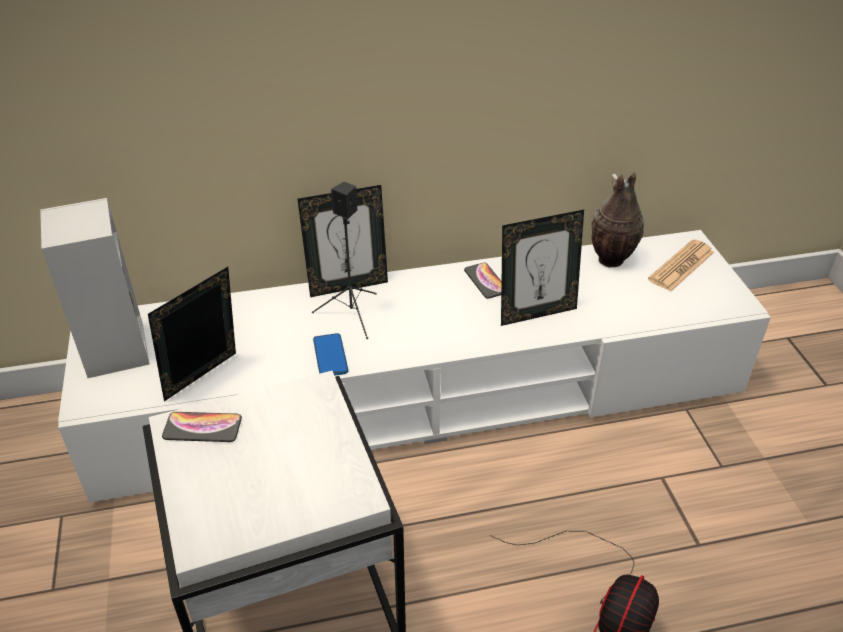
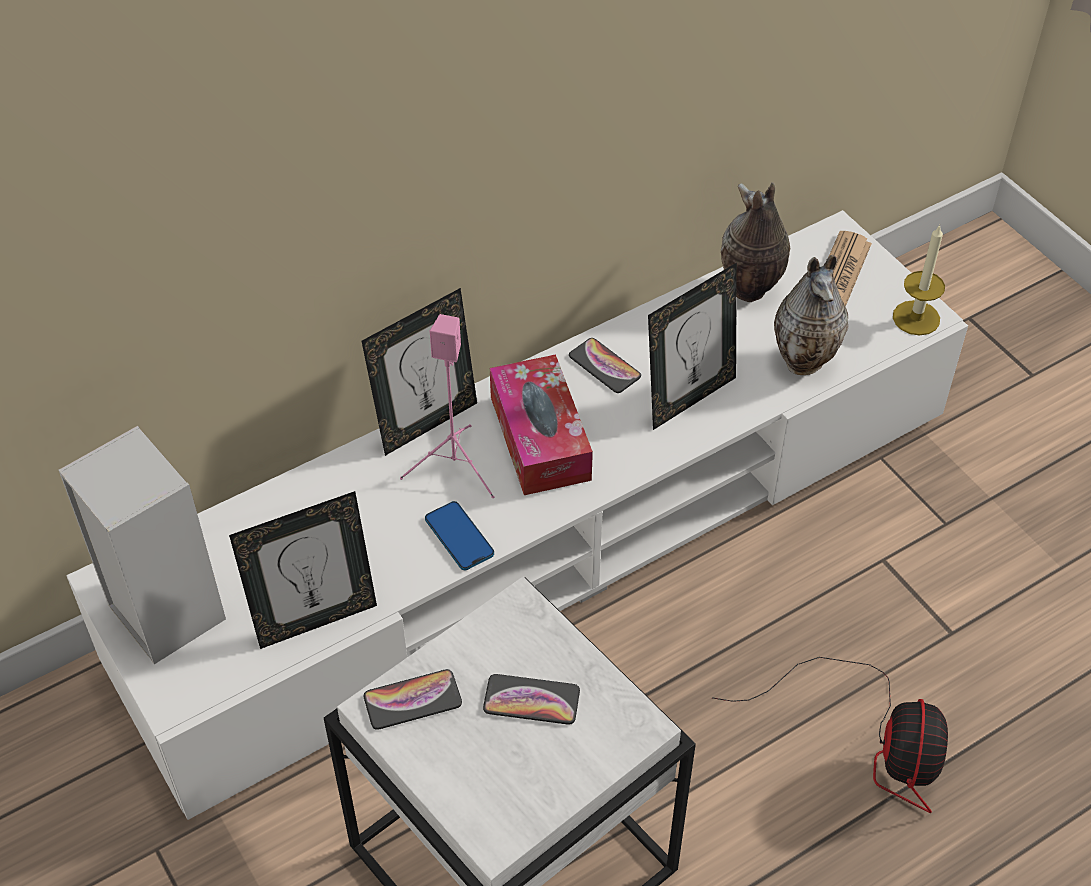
camera: 20 degrees left, 10 degrees up
(205, 380) = (315, 619): picture frame -> picture frame turned 135 degrees counterclockwise
(287, 453) = (531, 700): none -> phone
(352, 315) = (456, 467): black speaker -> pink speaker
(418, 311) = (540, 438): none -> tissue box
(633, 310) = (806, 361): none -> vase
(730, 303) = (916, 318): none -> candle

